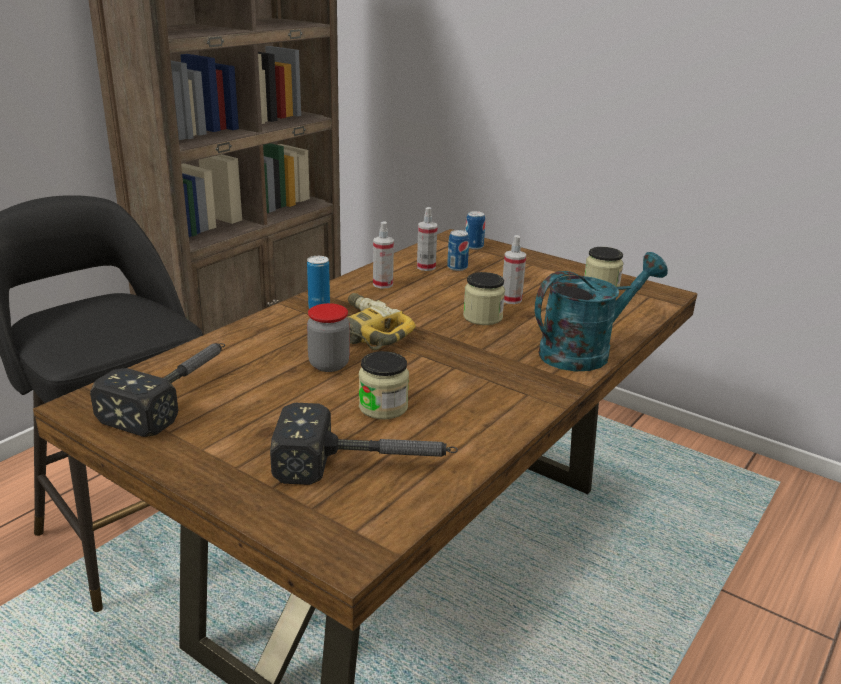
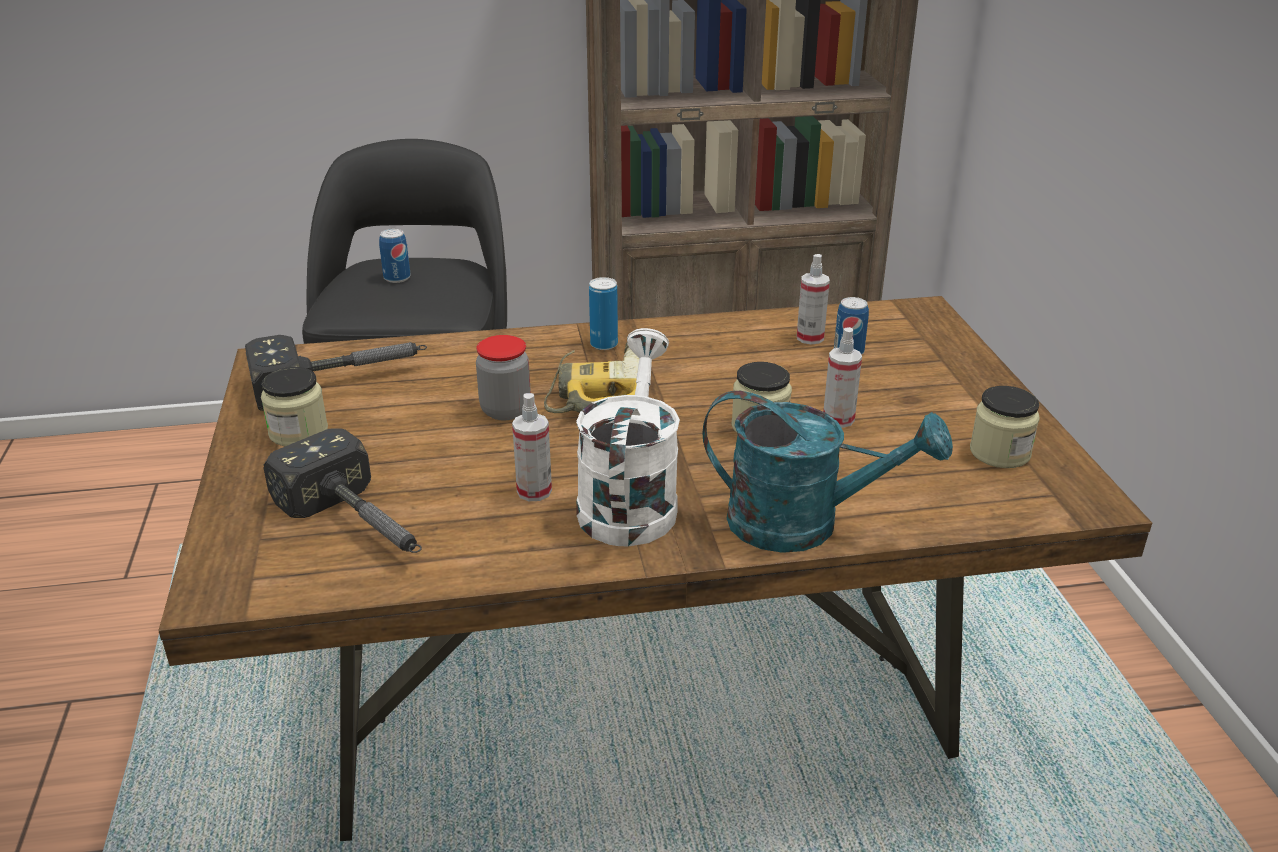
camera: 45 degrees right, 5 degrees up
(383, 284) = (720, 341): spray bottle -> spray bottle (534, 491)
(383, 407) = (474, 478): jar -> jar (298, 432)
(474, 246) = (925, 331): can -> can (397, 278)
(489, 378) = (629, 500): none -> white watering can

